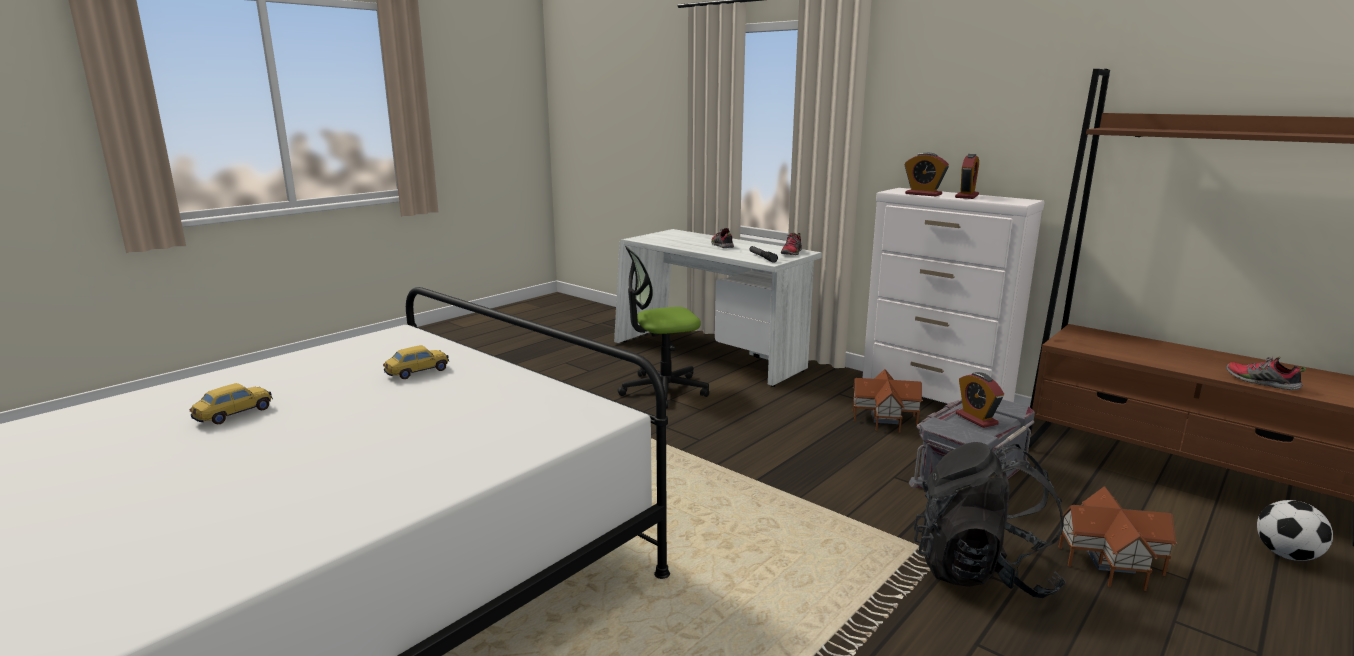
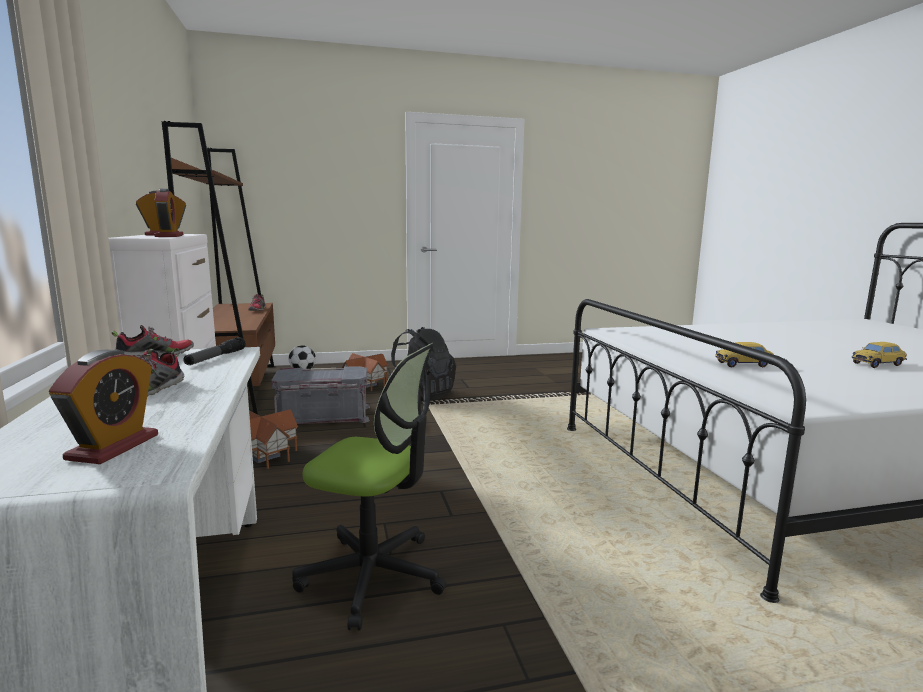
camera: 145 degrees left, 5 degrees down
(976, 419) = (323, 374): alarm clock -> alarm clock (113, 447)

